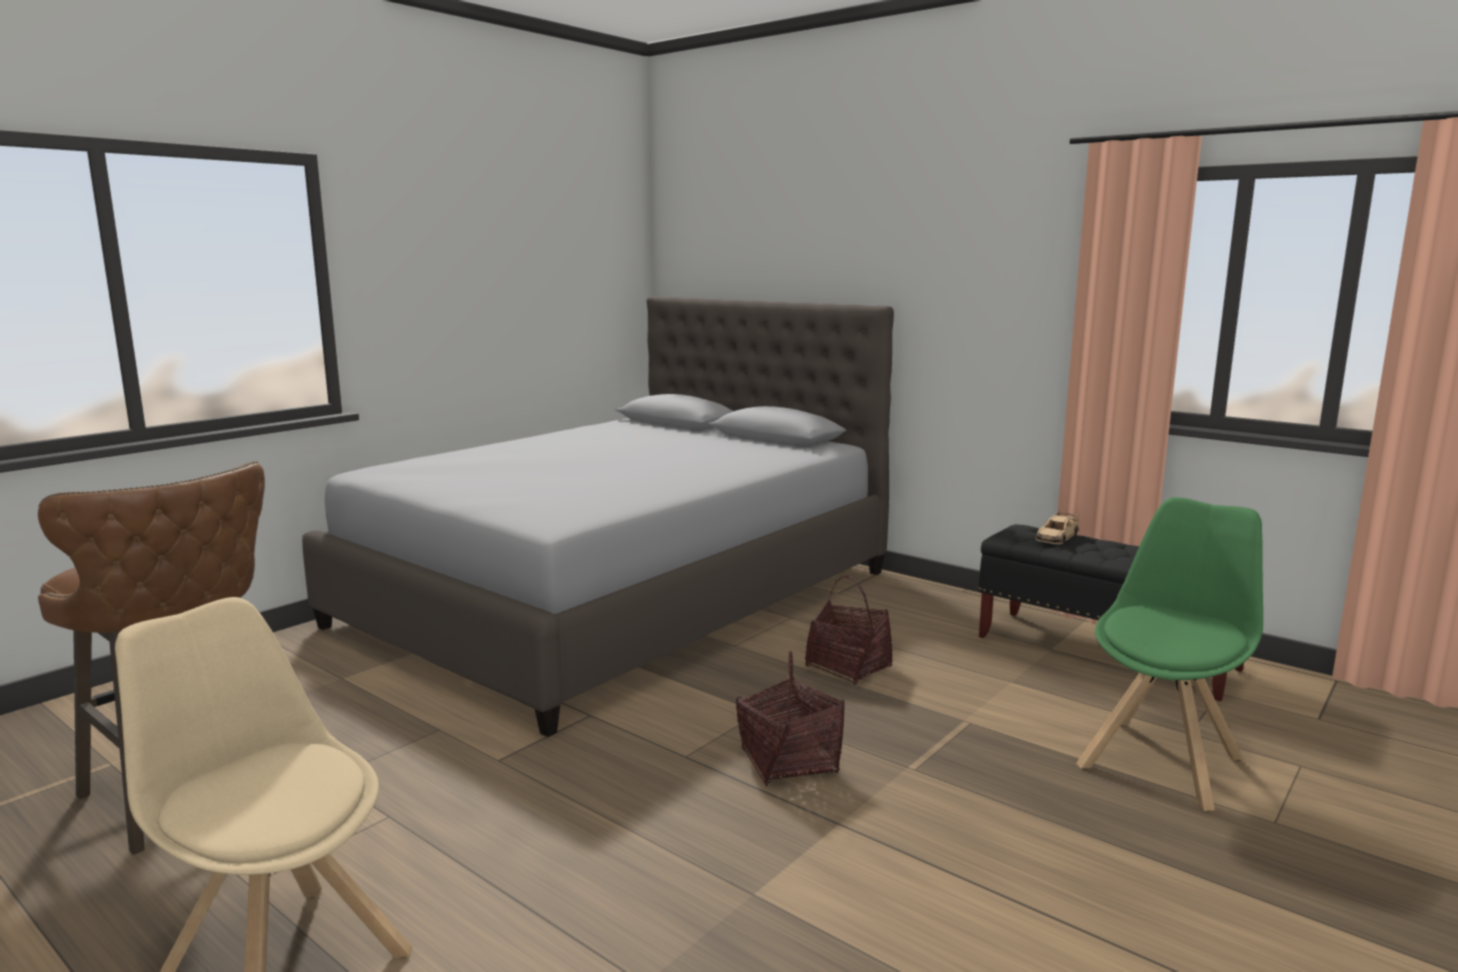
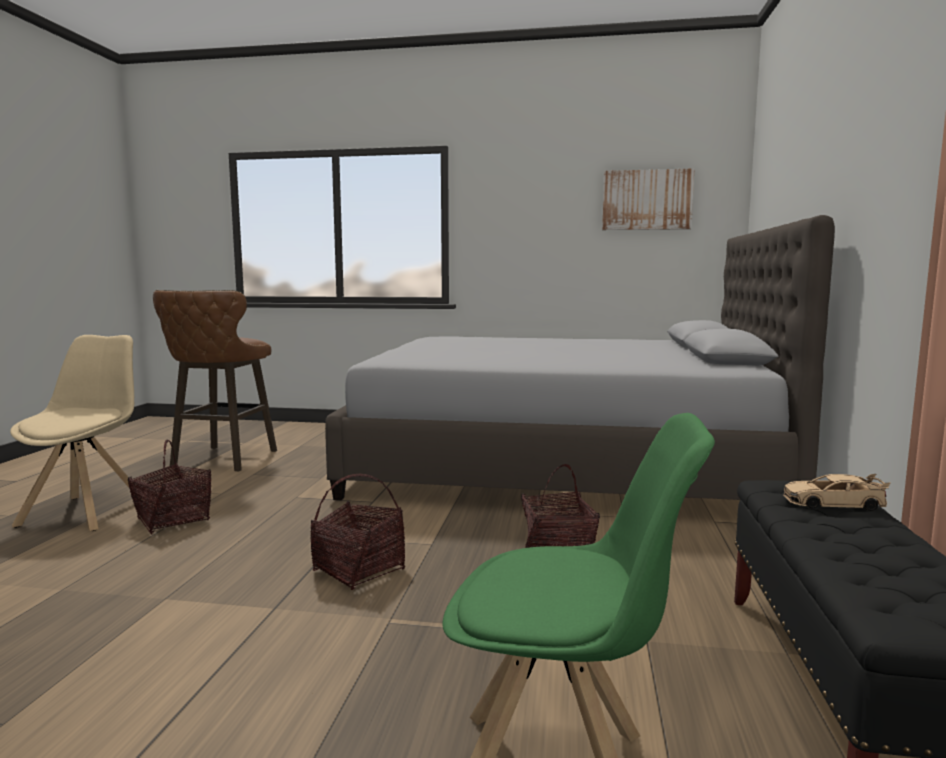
camera: 60 degrees right, 5 degrees down
(462, 869) = (173, 520): none -> basket
(567, 250) = (647, 200): none -> picture

